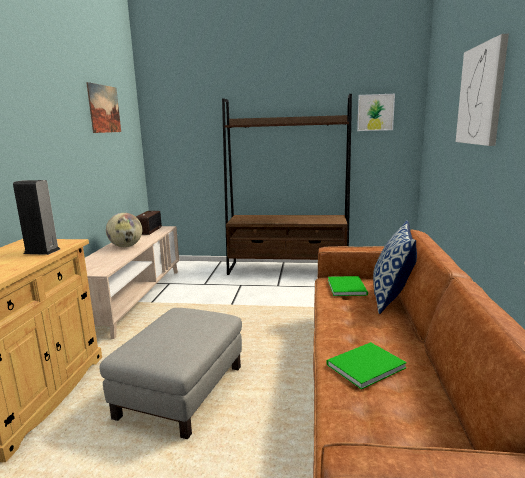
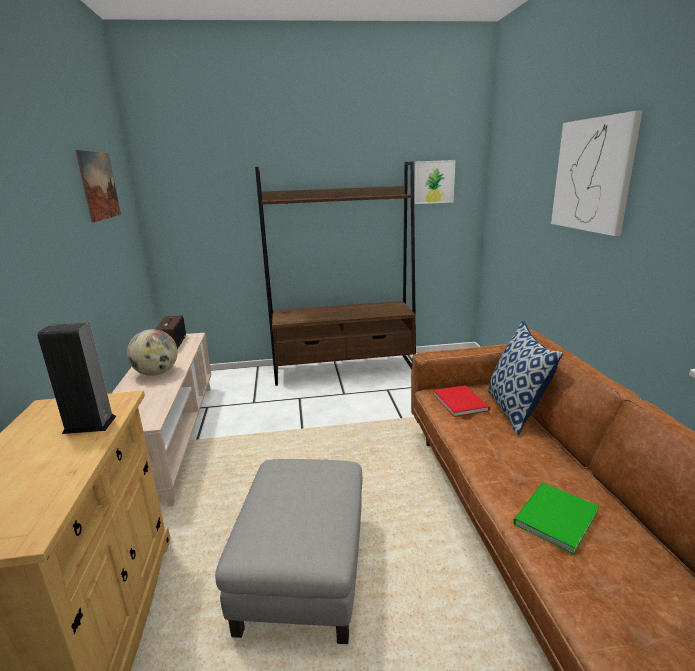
camera: 15 degrees left, 5 degrees up
(347, 287) = (460, 401): green book -> red book

